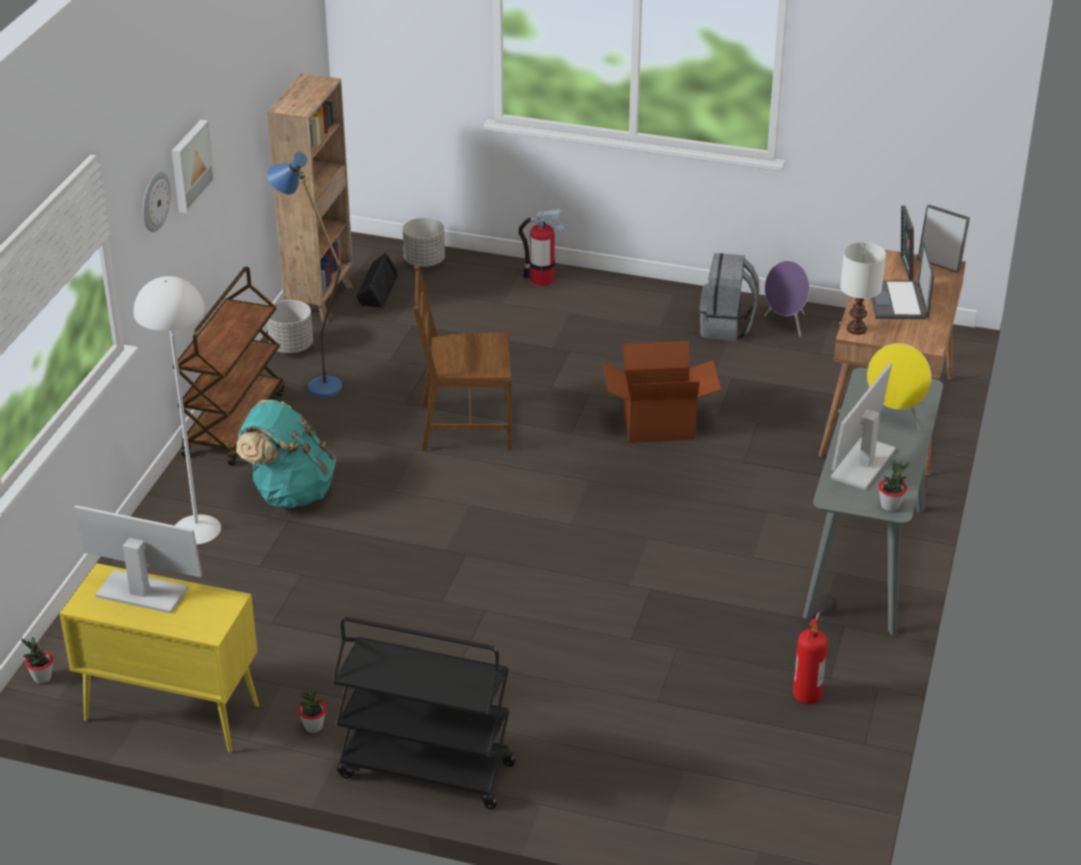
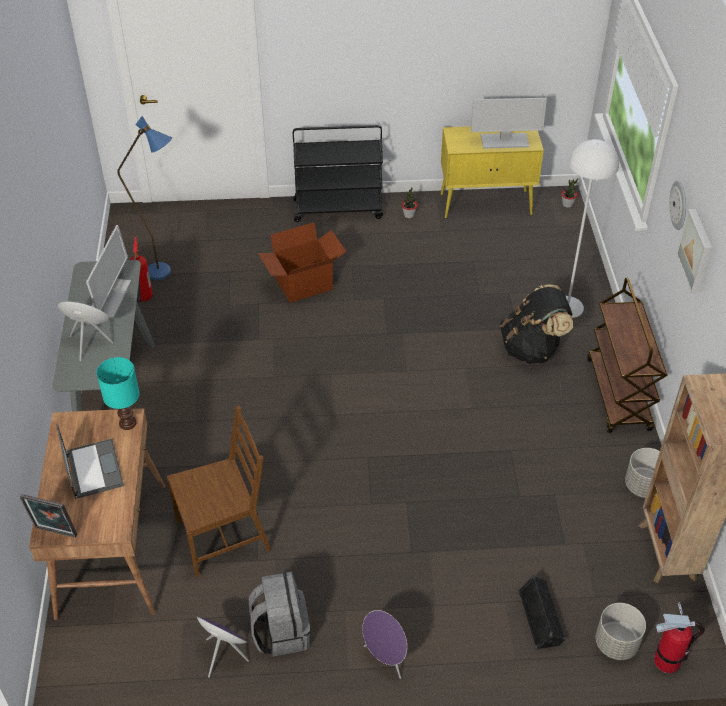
camera: 160 degrees right, 10 degrees up
(290, 492) = (532, 348): turquoise backpack -> black backpack
(316, 383) = (592, 451): blue floor lamp -> blue floor lamp (167, 274)
(377, 289) = (630, 585): black speaker -> black speaker (542, 617)
(465, 427) = (450, 439): brown chair -> brown chair (224, 535)
(541, 279) = (488, 651): fire extinguisher -> fire extinguisher (667, 661)
(636, 293) = (386, 658): none -> purple speaker
(658, 424) = (302, 485): cardboard box -> cardboard box (304, 285)
(855, 329) = (128, 423): white table lamp -> turquoise table lamp
(890, 506) = (88, 270): potted plant -> none
(903, 268) = (90, 517): picture frame -> none

